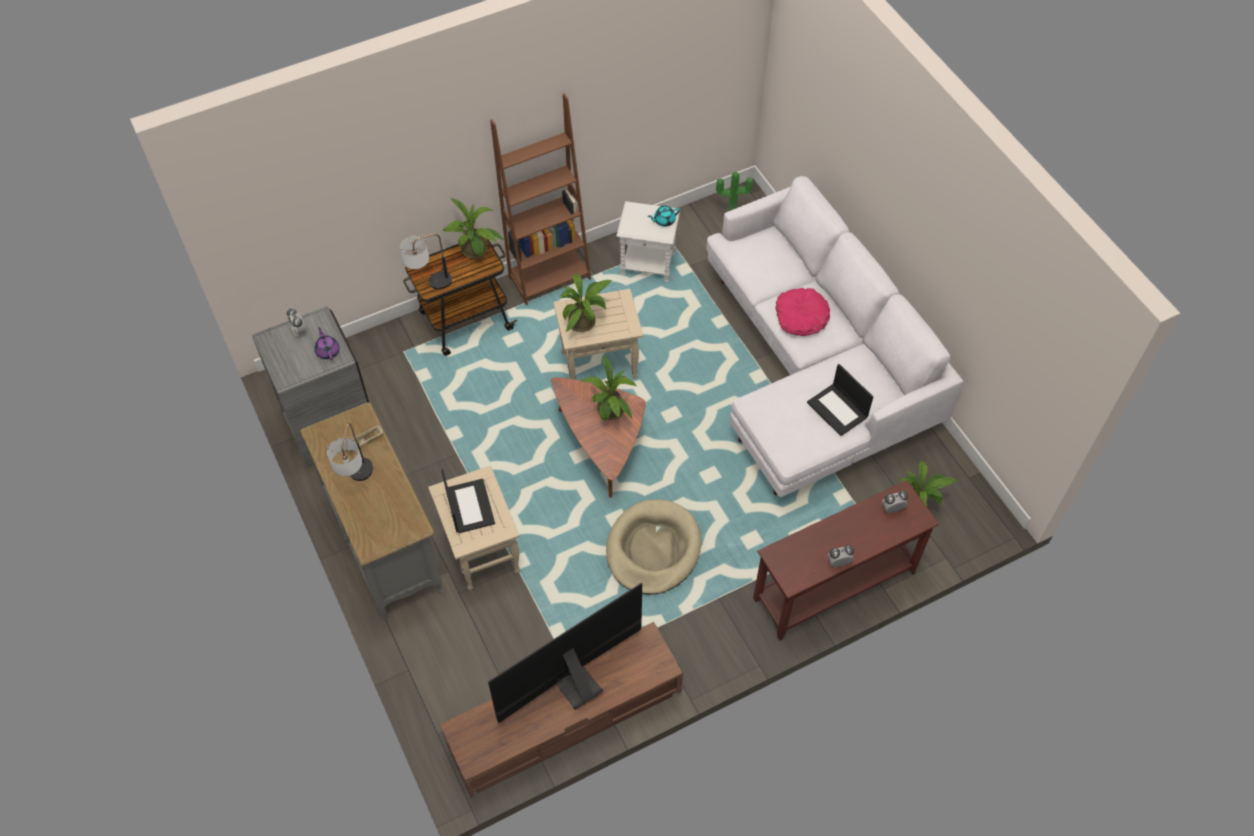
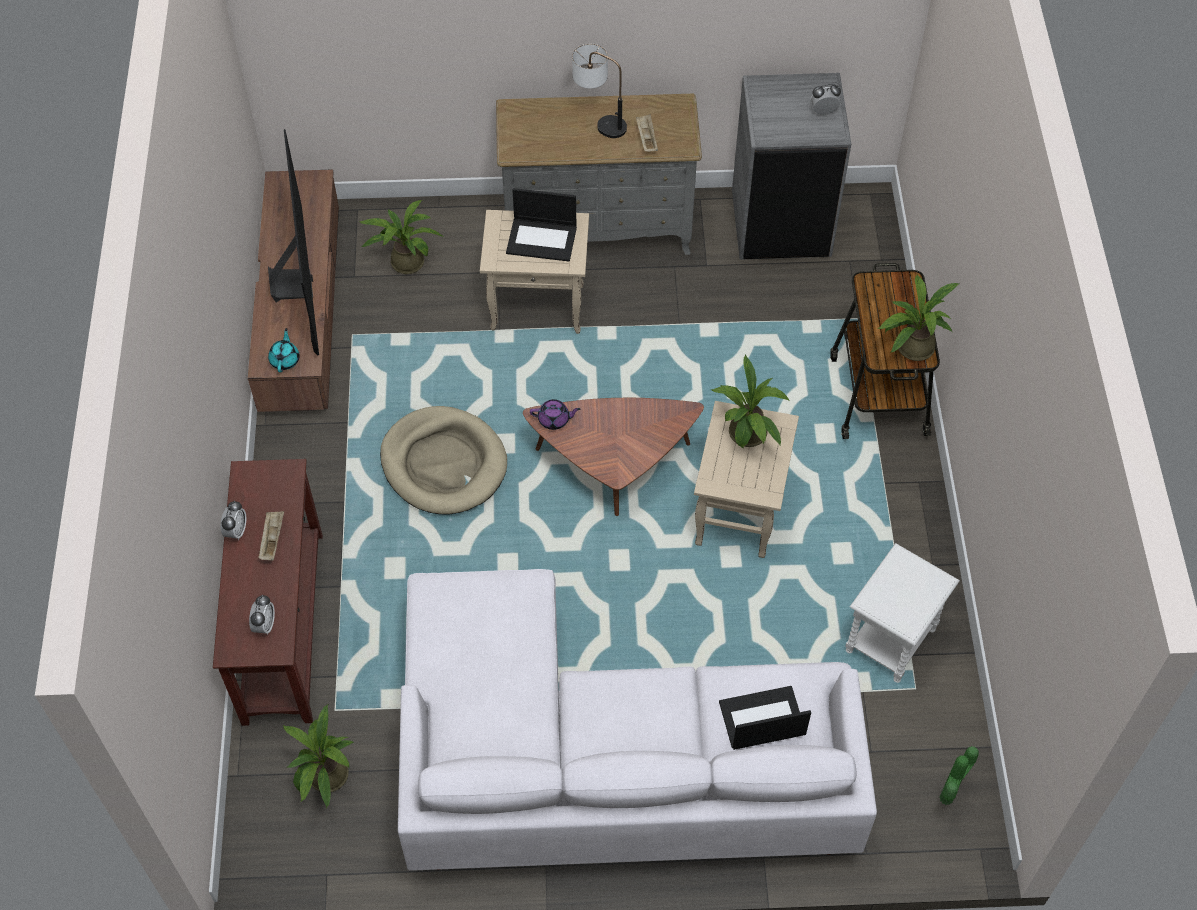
camera: 115 degrees right, 0 degrees up
(328, 351) = (780, 128): purple teapot -> purple teapot (554, 420)
(429, 284) = (877, 286): table lamp -> none
(549, 277) = (915, 511): brown bookcase -> none
(610, 413) = (617, 445): potted plant -> potted plant (404, 261)
(664, 220) = (898, 611): turquoise teapot -> turquoise teapot (285, 359)
(802, 317) = (638, 710): pink pillow -> none
(831, 537) = (272, 539): none -> beige tray
(838, 410) = (463, 675): laptop -> laptop (761, 720)

